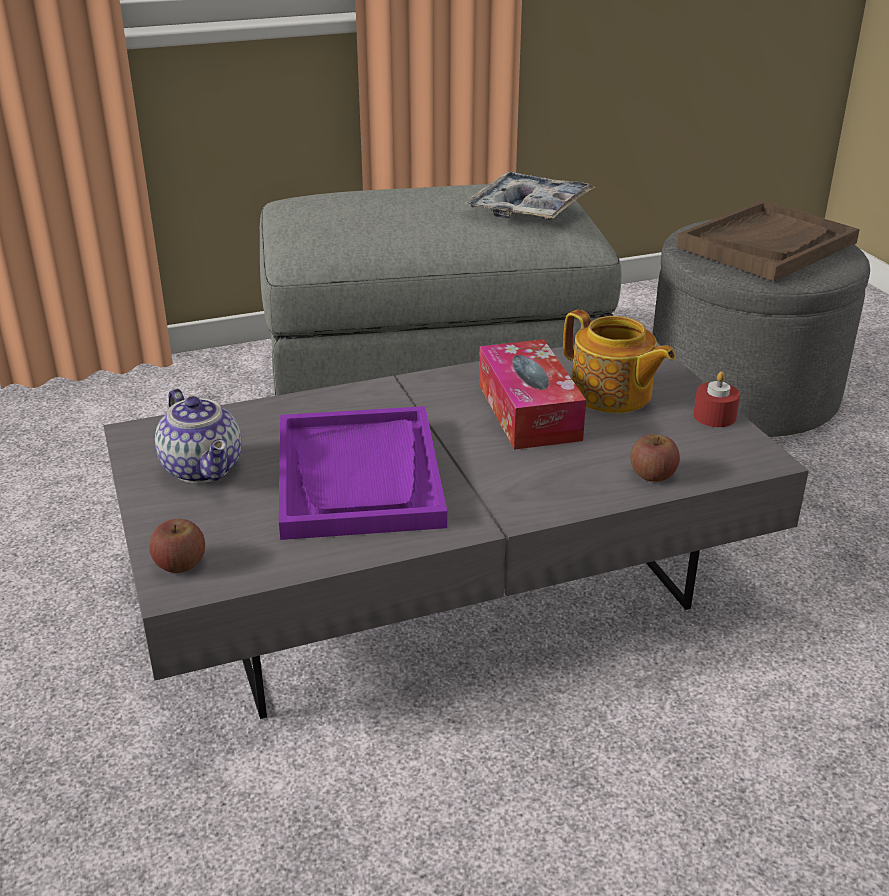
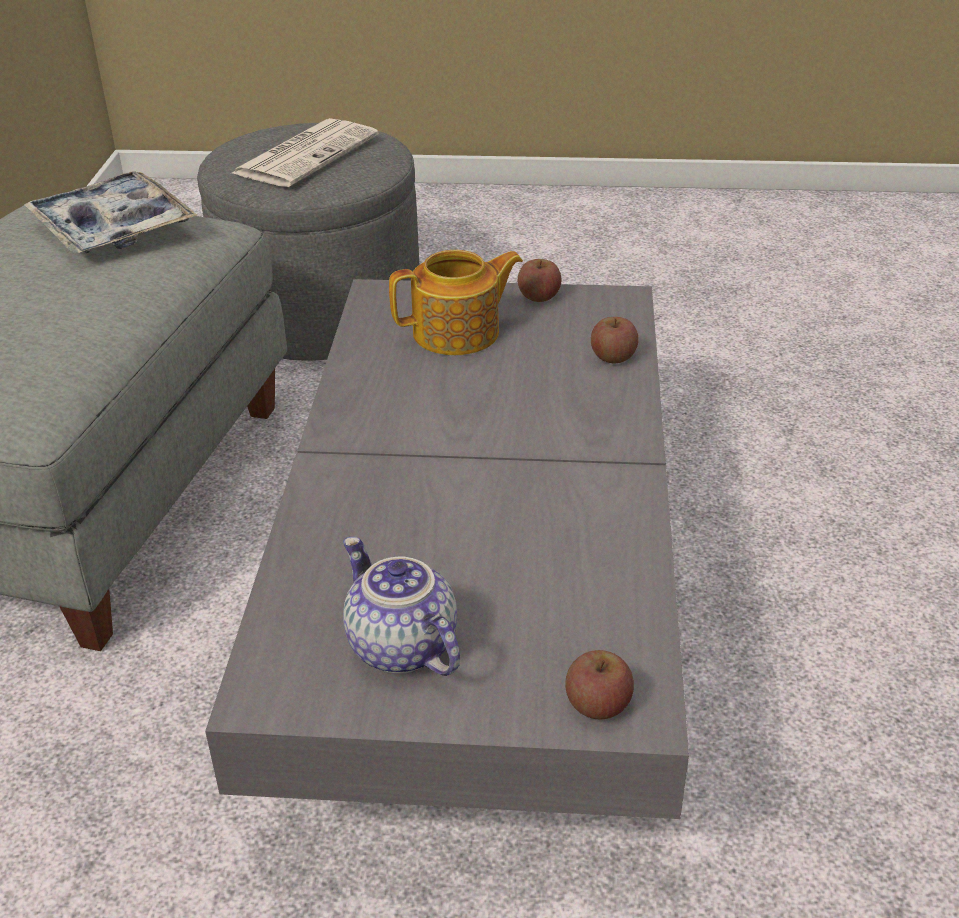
camera: 65 degrees left, 5 degrees up
(204, 468) = (399, 647): teapot -> teapot turned 120 degrees counterclockwise
(359, 476) = (500, 528): purple tray -> none
(528, 411) = (452, 388): tissue box -> none
(714, 416) = (539, 296): red candle -> apple
(766, 244) = (306, 154): brown tray -> newspaper

